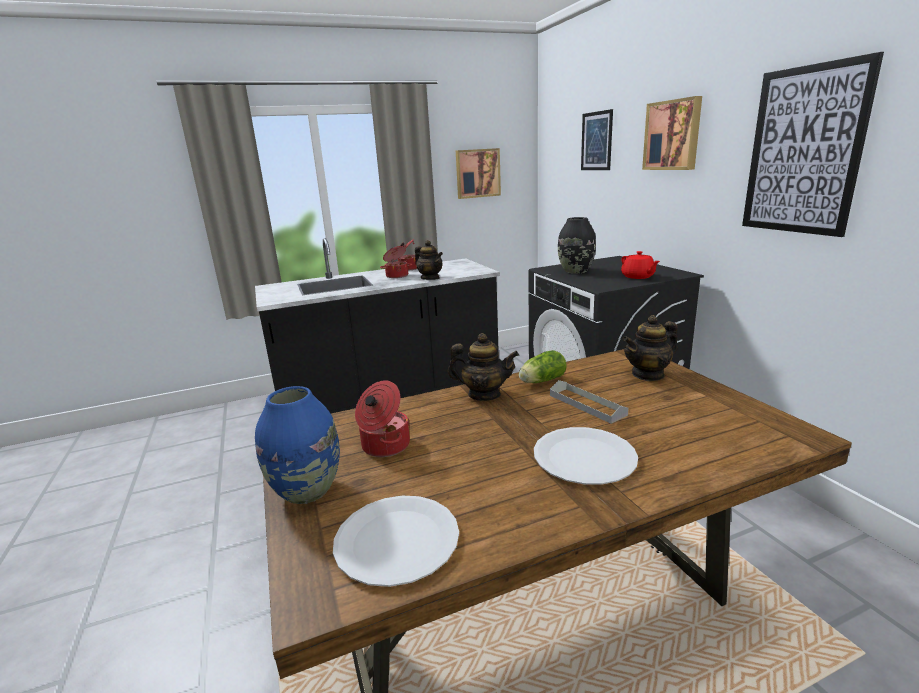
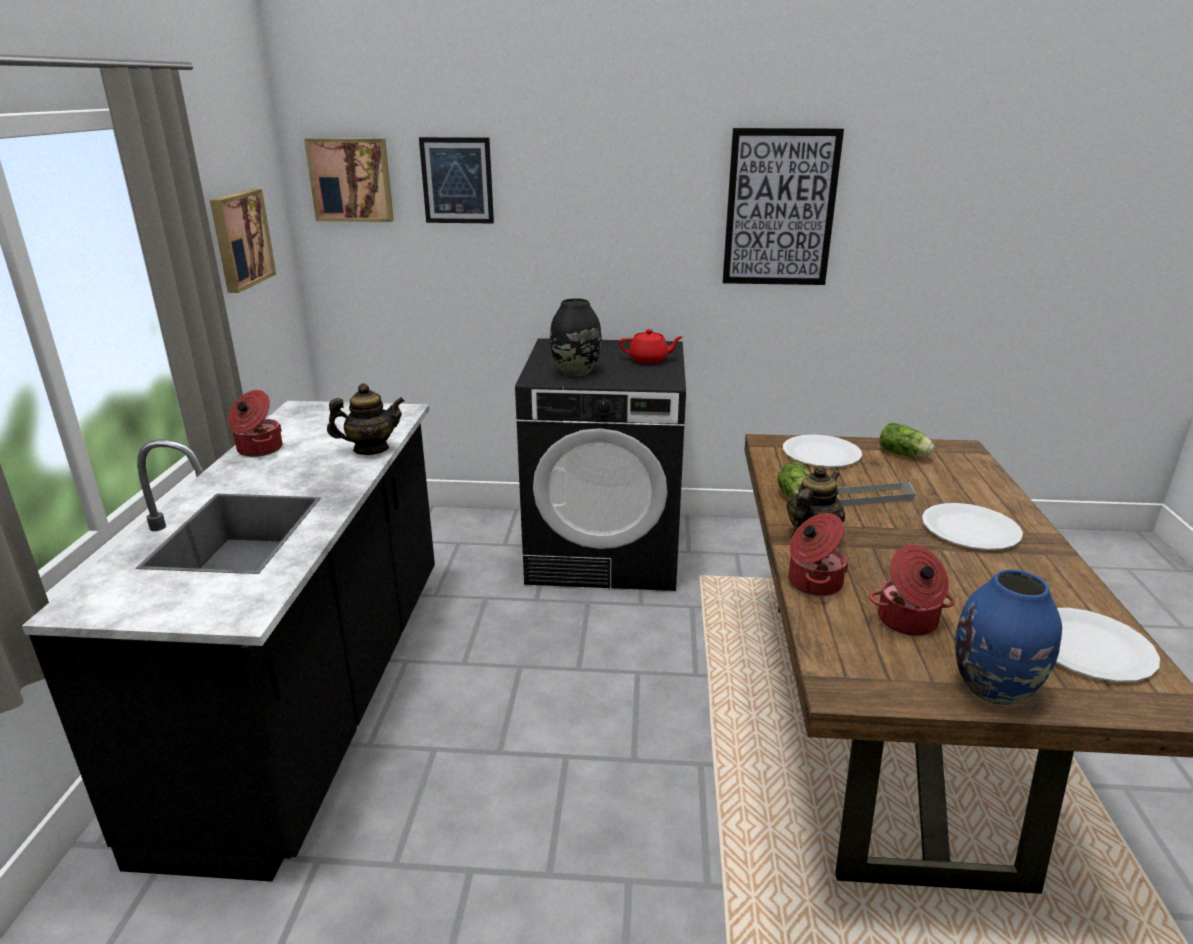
camera: 65 degrees left, 5 degrees up
(397, 275) = (294, 467): cooking pot -> cooking pot (812, 582)
(648, 374) = (821, 453): teapot -> white plate
(673, 135) = (609, 182): picture -> picture (351, 180)
(716, 407) = (905, 455): none -> lettuce

